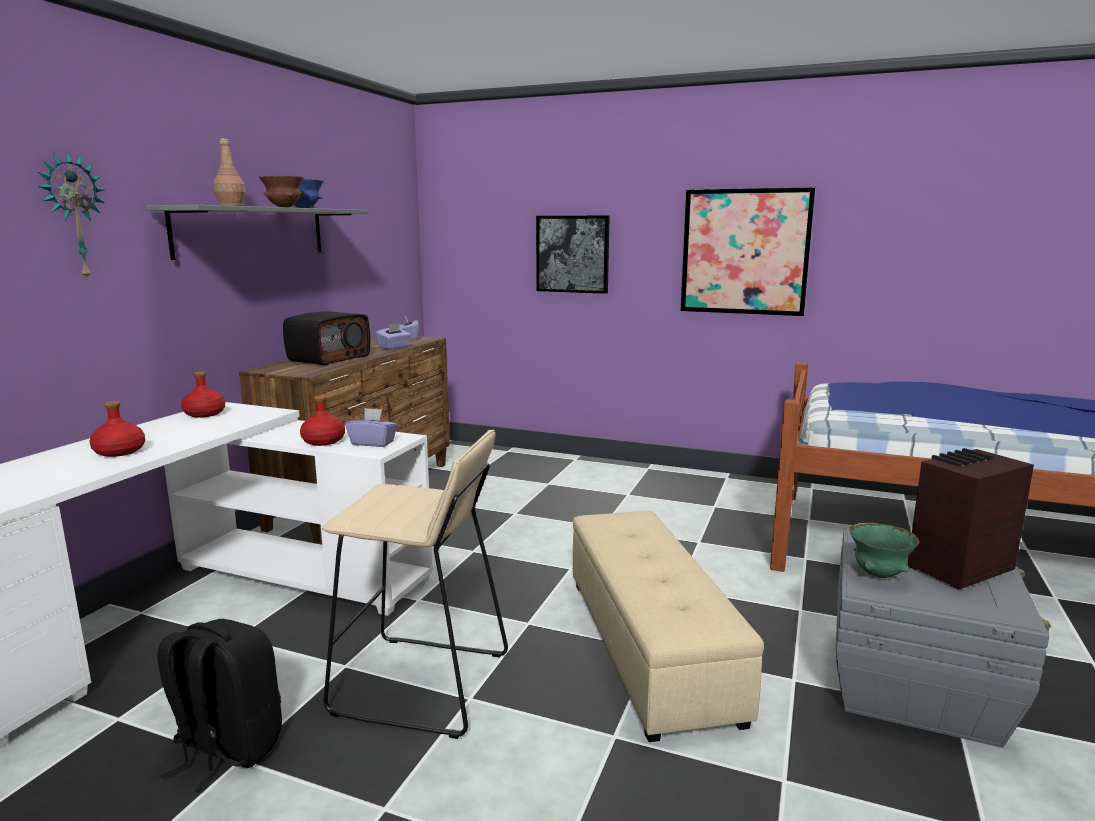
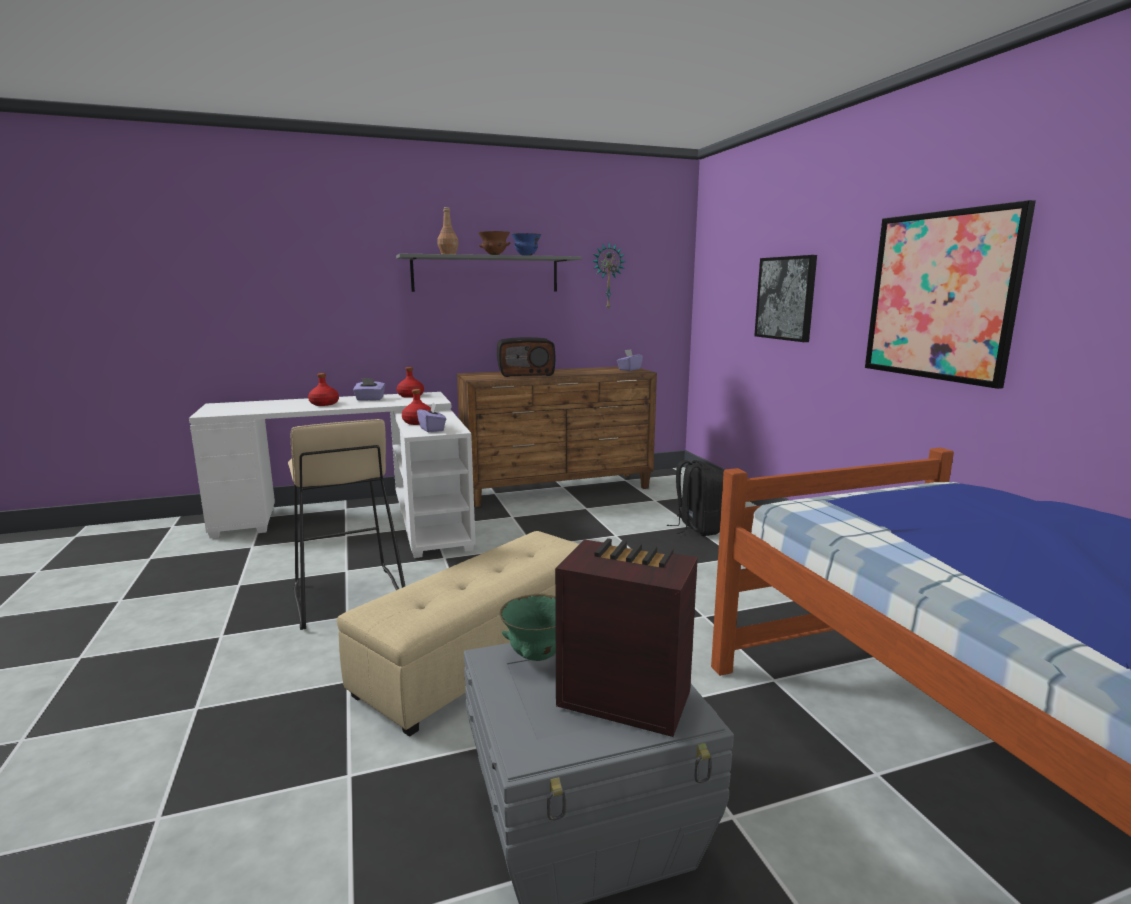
camera: 50 degrees right, 0 degrees up
(73, 217) = (343, 263): wall clock -> wall clock (607, 276)
(226, 749) = (245, 578): black backpack -> black backpack (697, 528)
(394, 347) = (591, 373): purple tissue box -> purple tissue box (370, 399)

